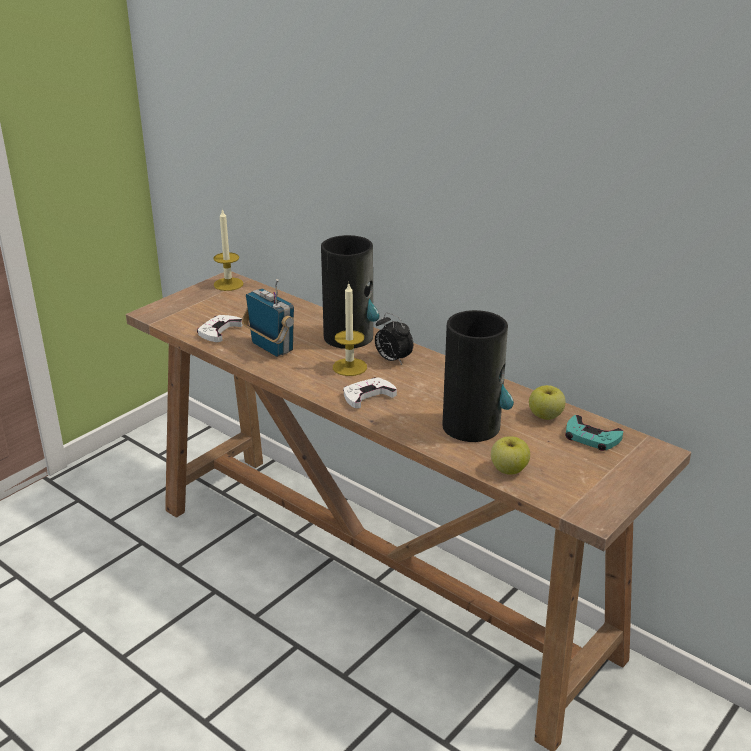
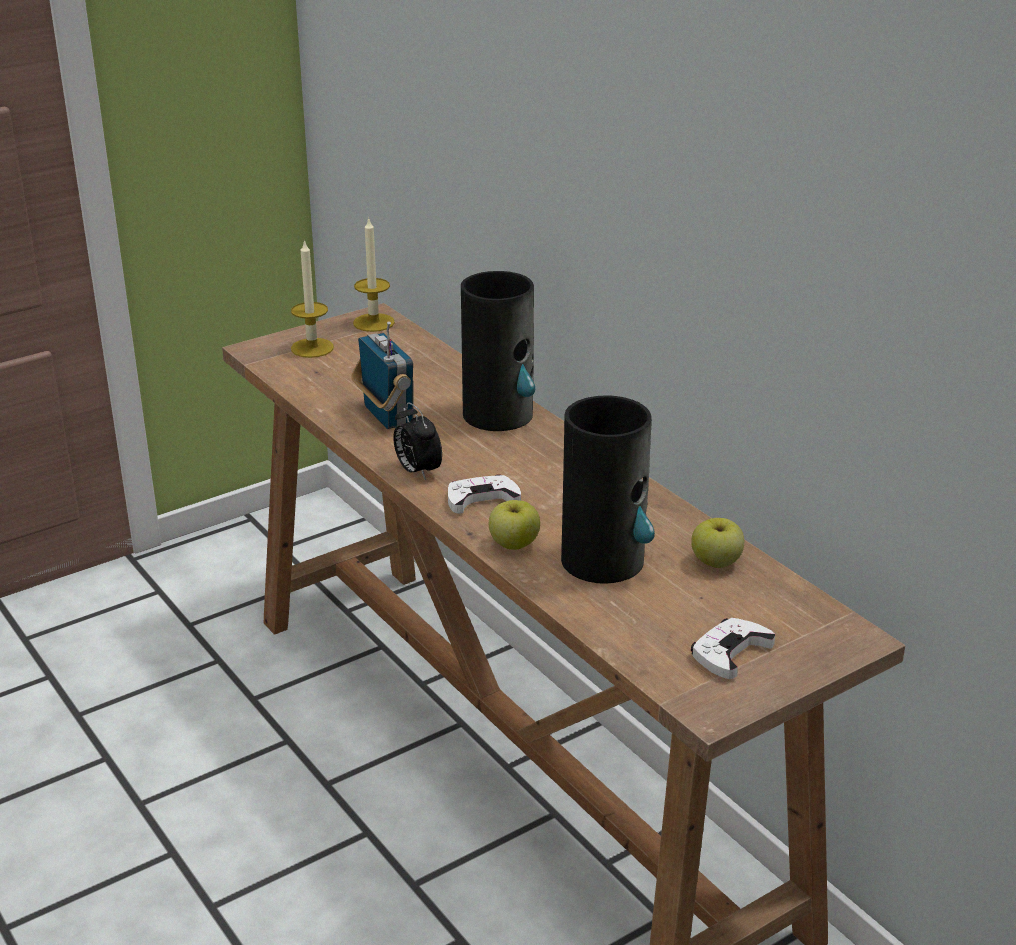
camera: 15 degrees right, 0 degrees up
(219, 331) = (329, 385): white game controller -> white game controller (730, 652)
(349, 367) = (478, 456): candle -> candle (312, 348)
(392, 360) = (541, 454): alarm clock -> alarm clock (417, 471)
(508, 469) = (622, 627): apple -> apple (514, 544)
(591, 438) = (766, 602): turquoise game controller -> none

